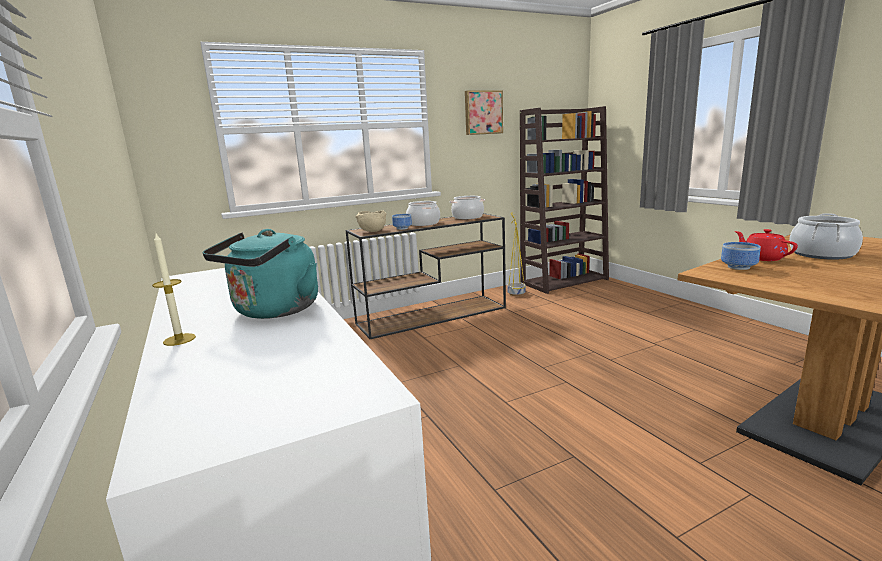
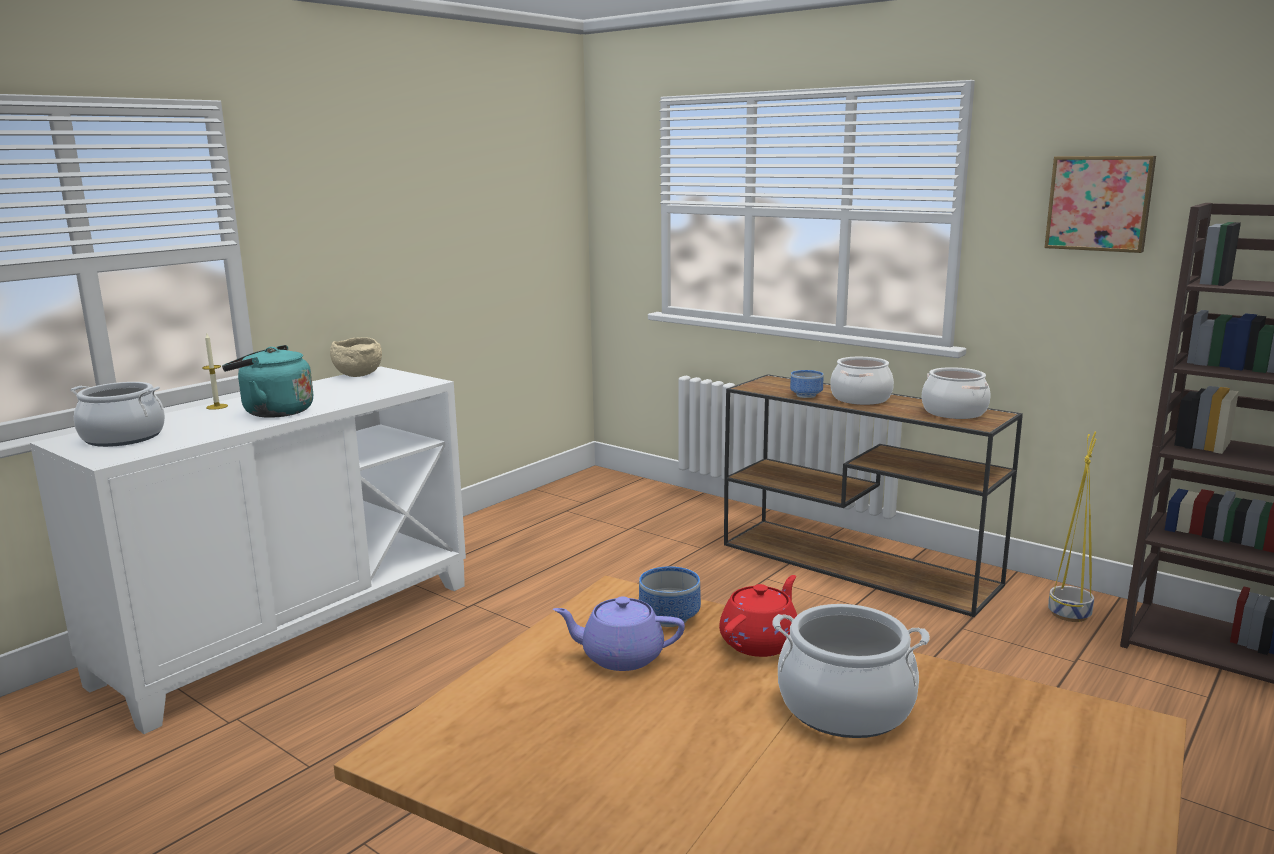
camera: 65 degrees right, 0 degrees up
(247, 393) = (123, 437): none -> cooking pot
(372, 231) = (768, 387): beige bowl -> beige bowl (357, 375)
(791, 276) = (620, 656): none -> purple teapot

